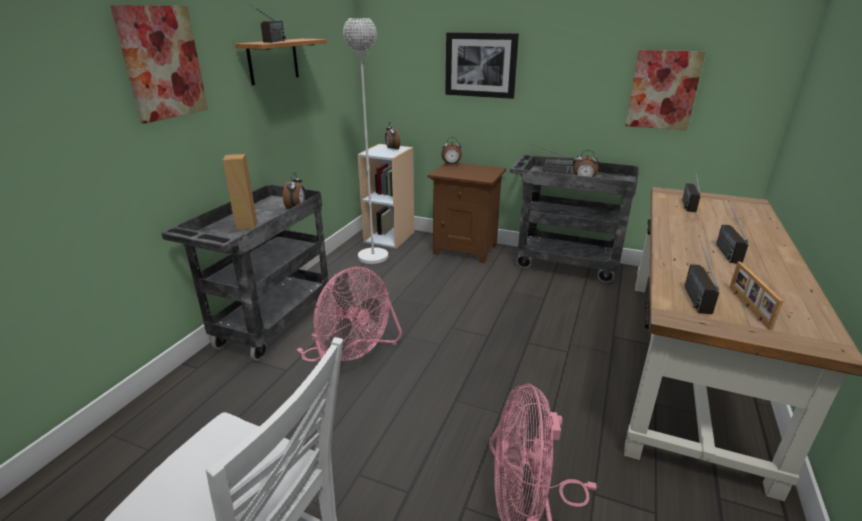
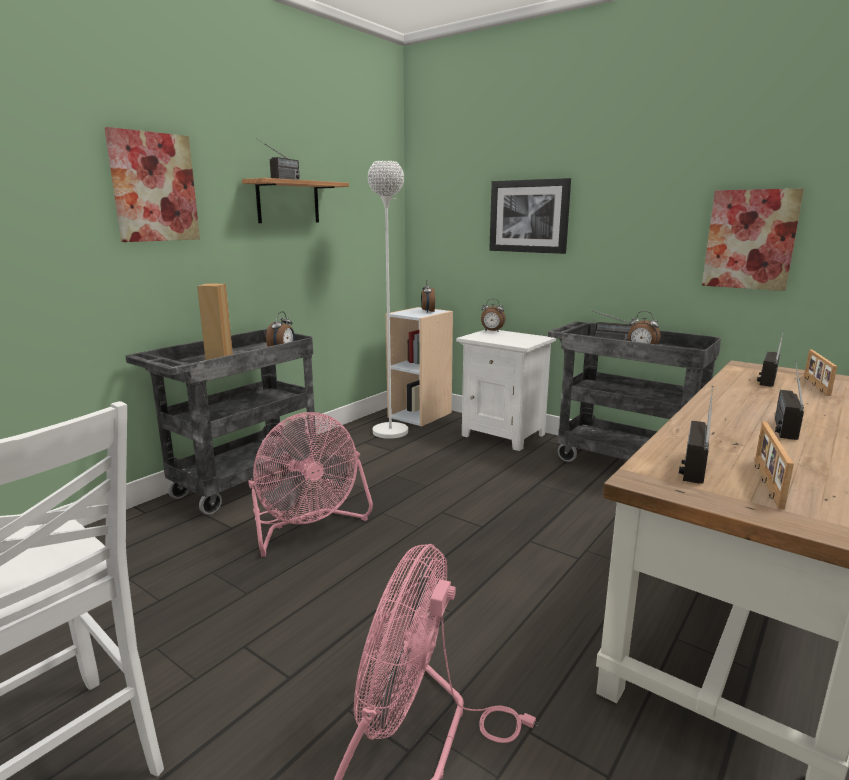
camera: 15 degrees right, 10 degrees down
(465, 250) = (503, 435): brown nightstand -> white nightstand
(720, 208) = (815, 385): none -> picture frame

